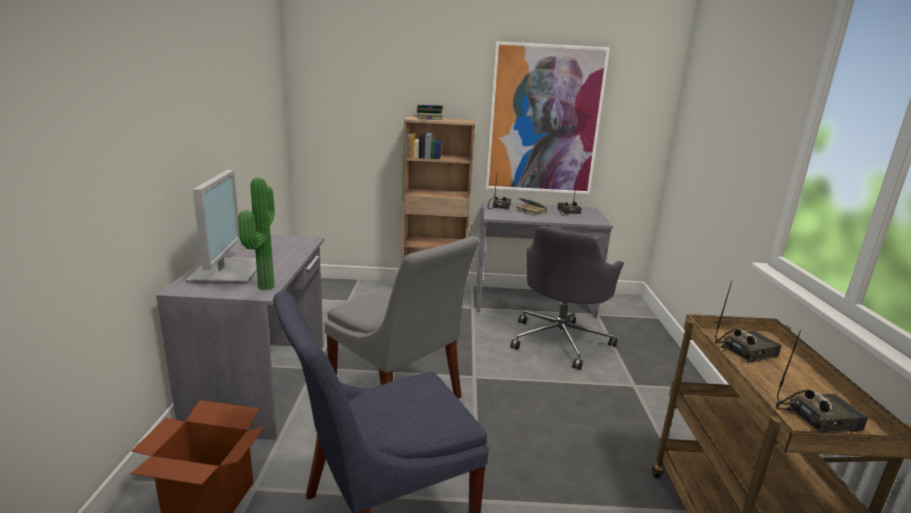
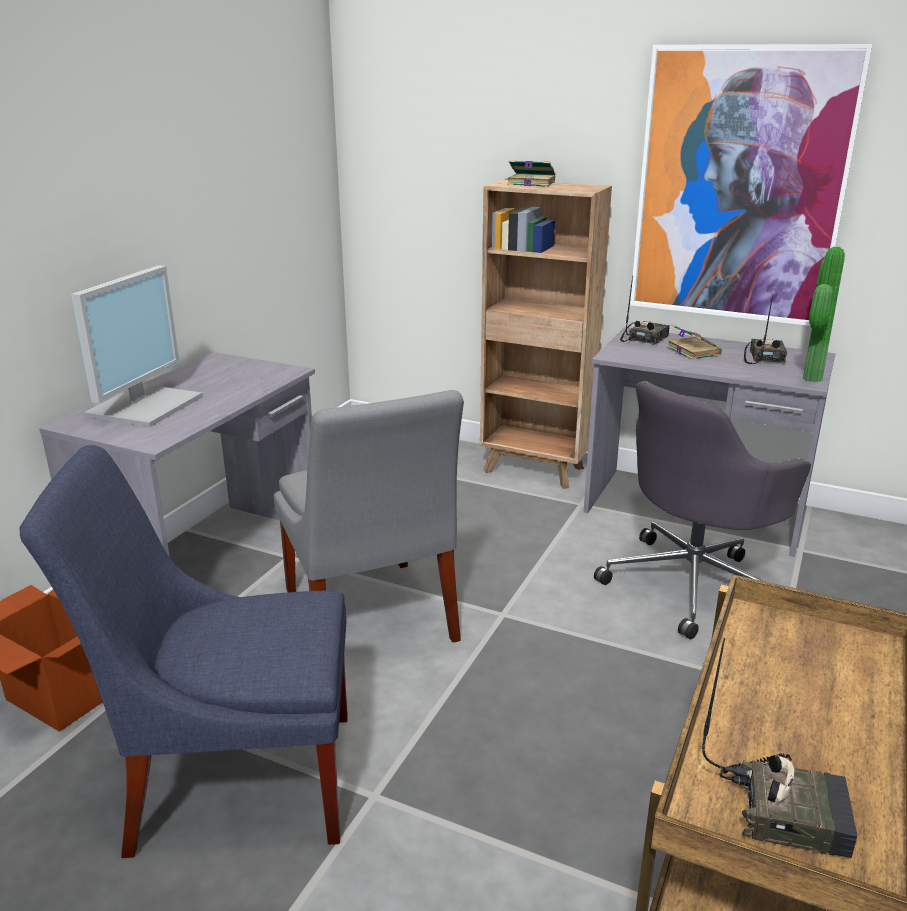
camera: 25 degrees right, 5 degrees up
(263, 287) = (164, 433): potted plant -> potted plant (808, 378)
(744, 351) = (793, 662): radio -> none

